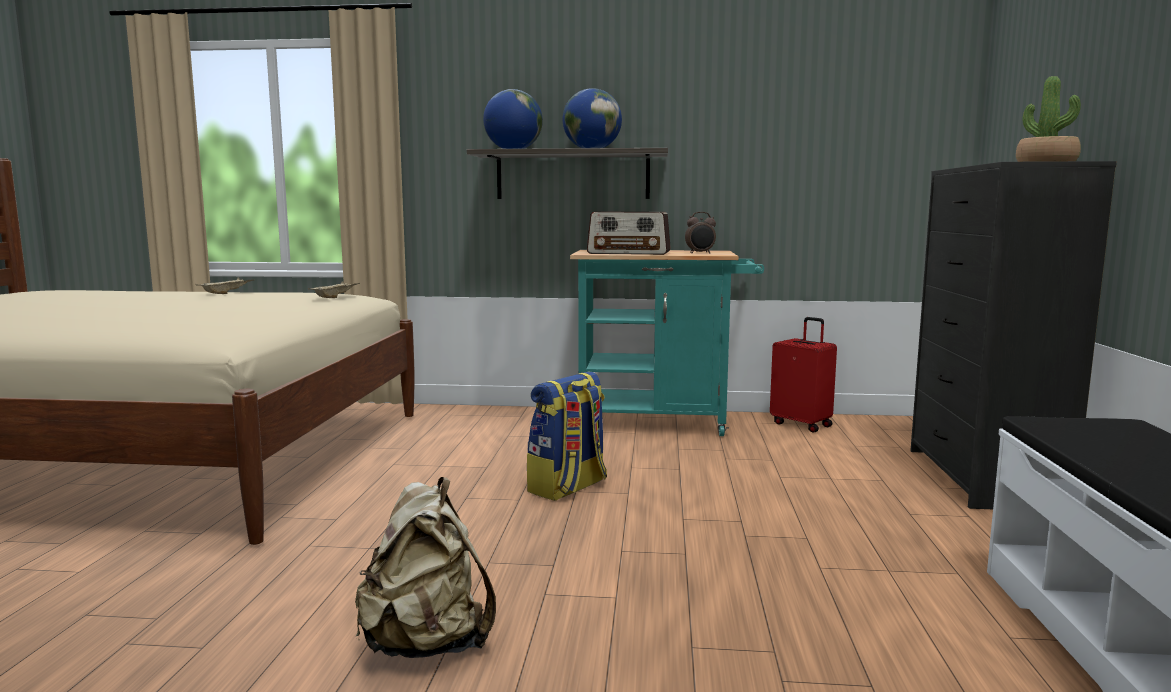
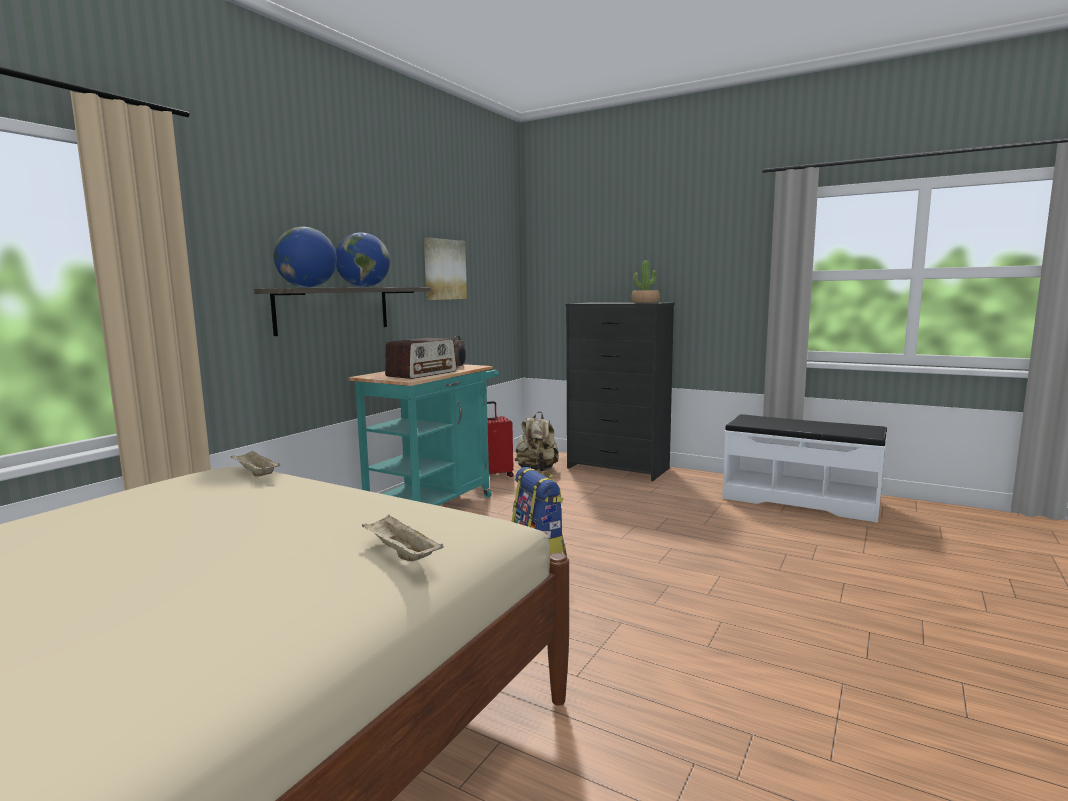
camera: 65 degrees left, 0 degrees up
(226, 293) = (90, 515): beige tray -> beige tray (400, 553)
(427, 644) = (764, 639): beige backpack -> beige backpack (537, 470)
(768, 127) = (444, 269): none -> picture

